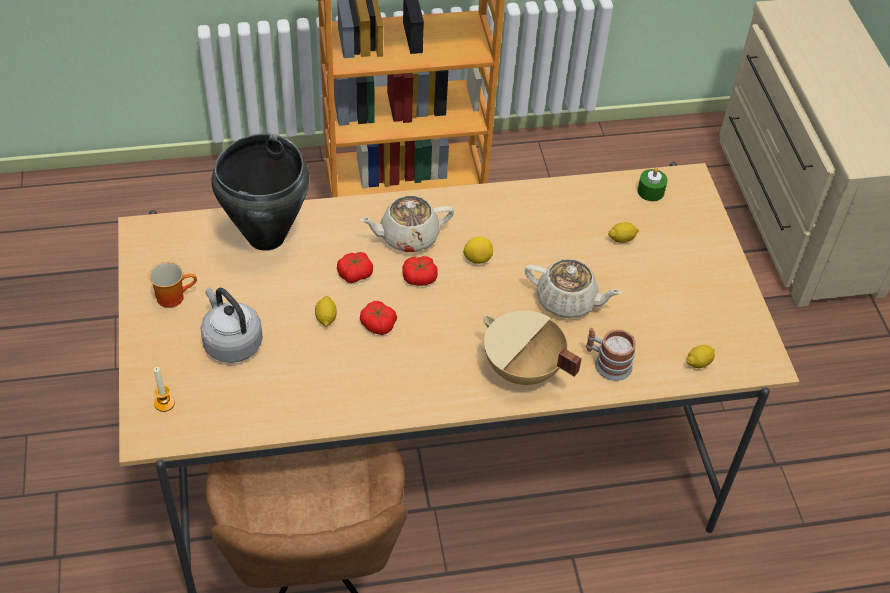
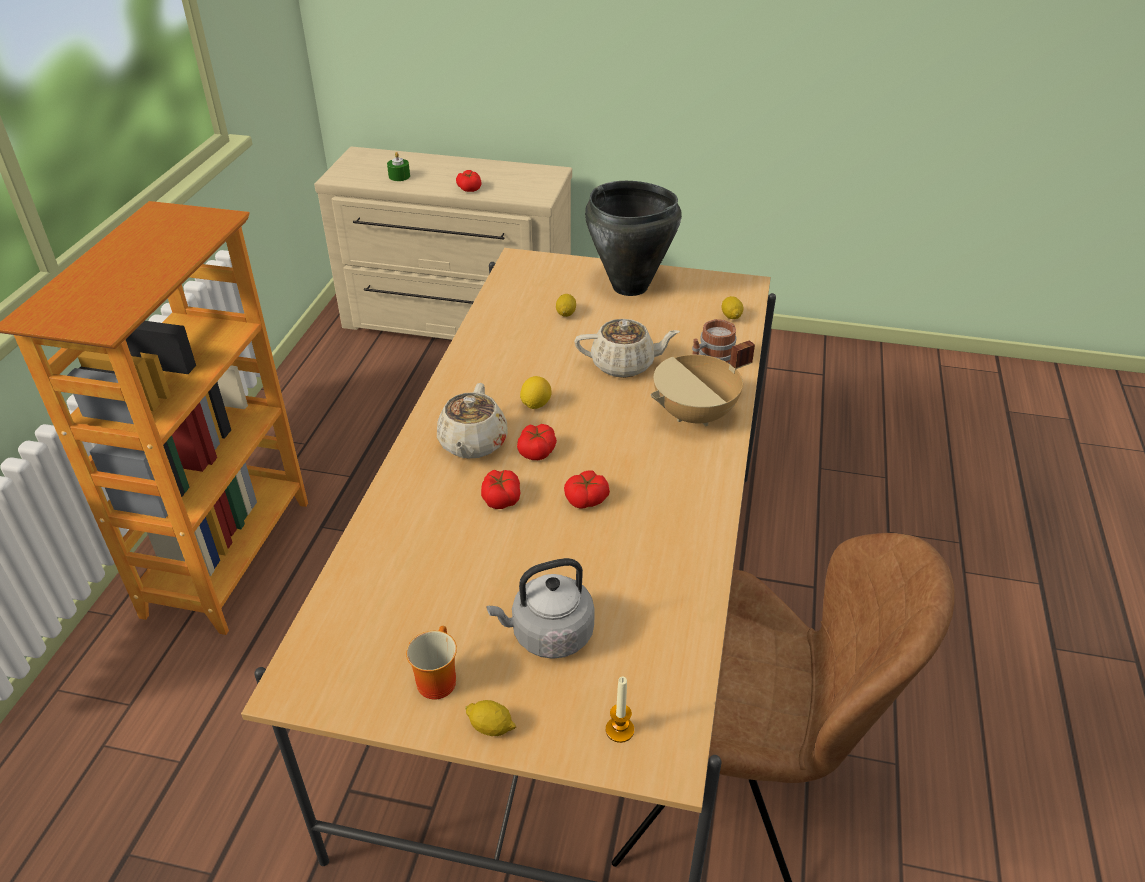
camera: 65 degrees left, 10 degrees down
(265, 237) = (392, 561): black cooking pot -> black cooking pot (630, 287)
(326, 318) = (554, 538): lemon -> lemon (491, 727)
(567, 301) = (624, 365): beige teapot -> beige teapot turned 45 degrees clockwise
(650, 191) = (518, 282): green candle -> green candle (399, 176)
(834, 106) = (469, 188): none -> tomato

